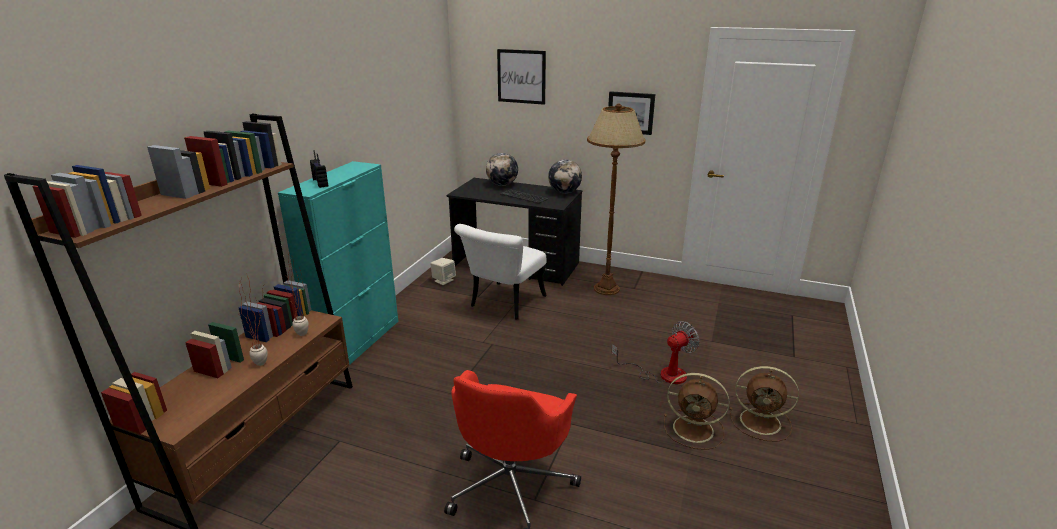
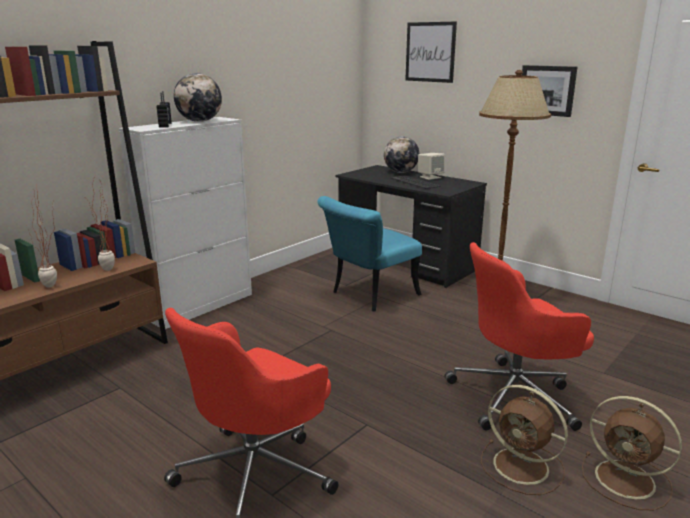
camera: 20 degrees right, 5 degrees down
(358, 342) = (201, 306): turquoise cabinet -> white cabinet
(443, 280) = (321, 266): beige speaker -> beige speaker (430, 177)
(503, 304) = (368, 296): white chair -> turquoise chair
(564, 192) = (464, 183): globe -> globe (200, 121)
(663, 374) = (515, 396): fan -> red office chair

